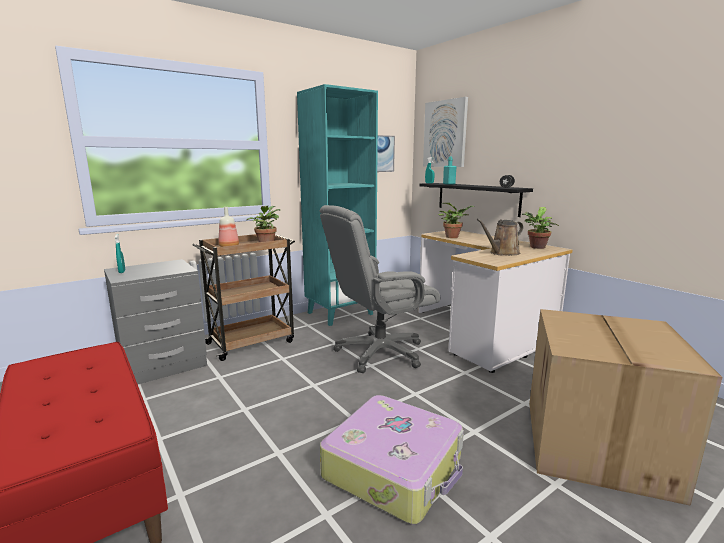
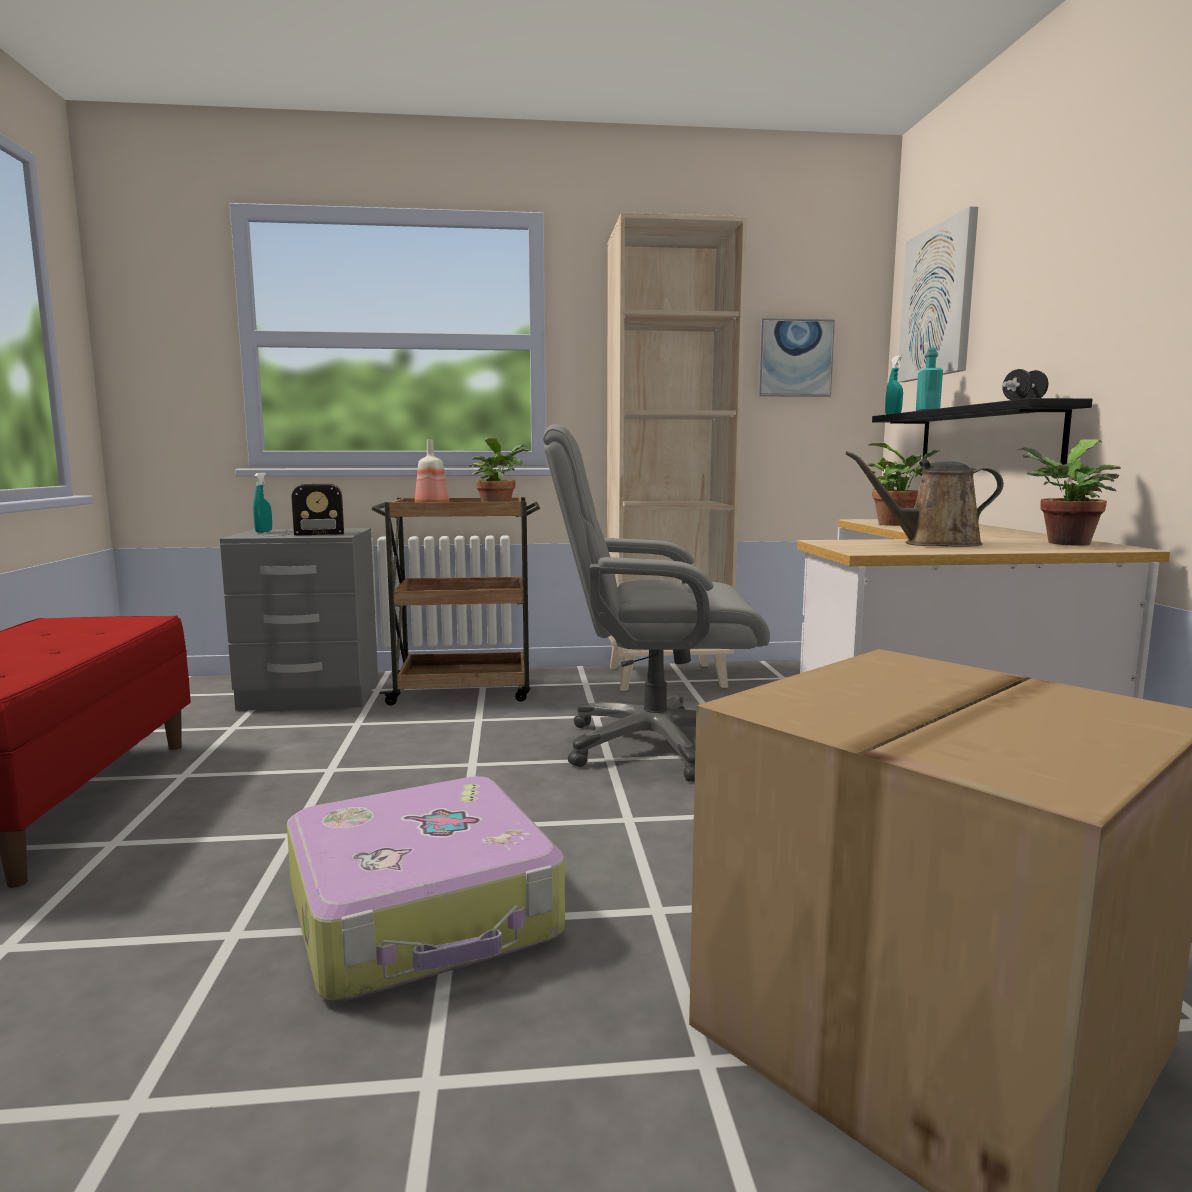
camera: 30 degrees right, 5 degrees down
(154, 270) = (301, 533): none -> radio
(340, 313) = (667, 676): turquoise bookcase -> beige bookcase

